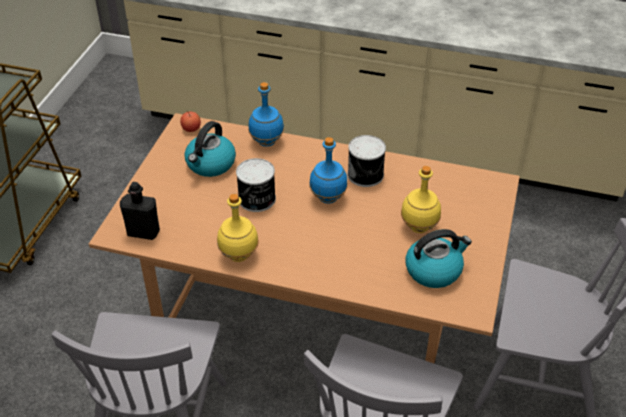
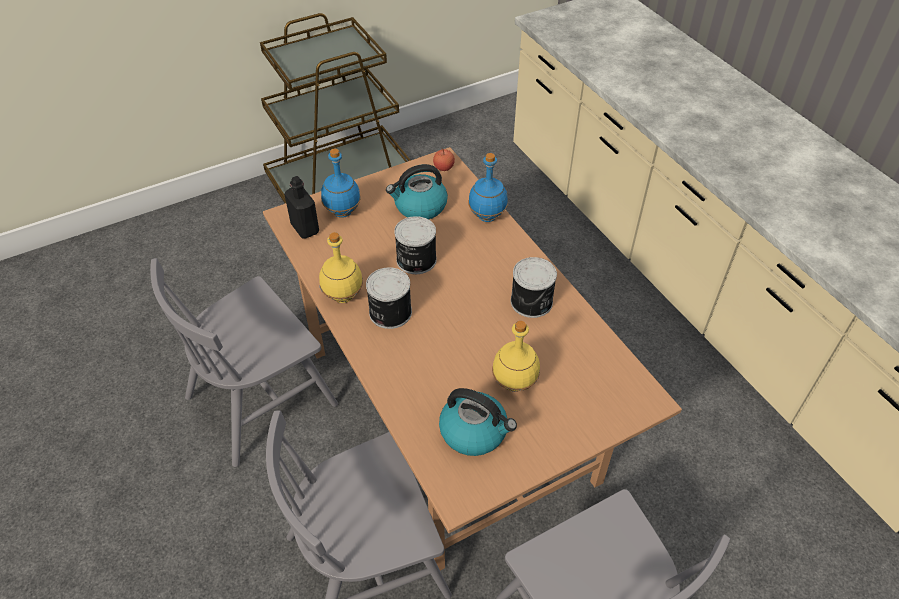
camera: 45 degrees right, 5 degrees up
(285, 243) = (389, 312): none -> can
(328, 198) = (472, 299): blue bottle -> blue bottle (343, 212)

